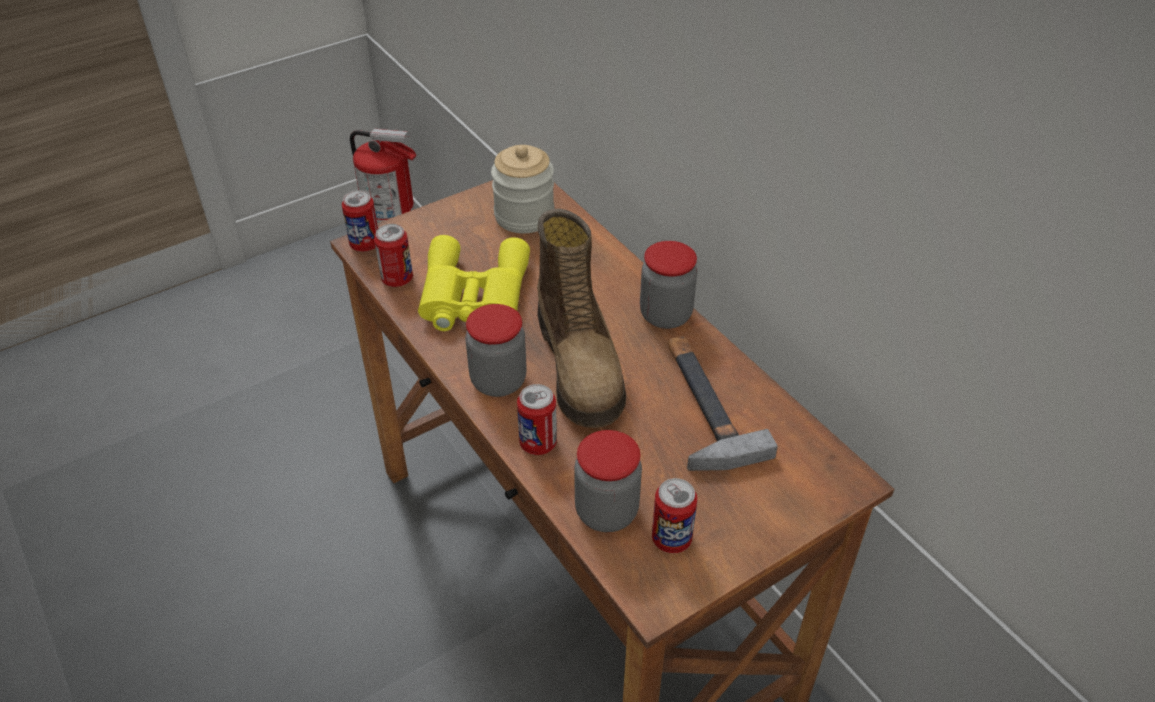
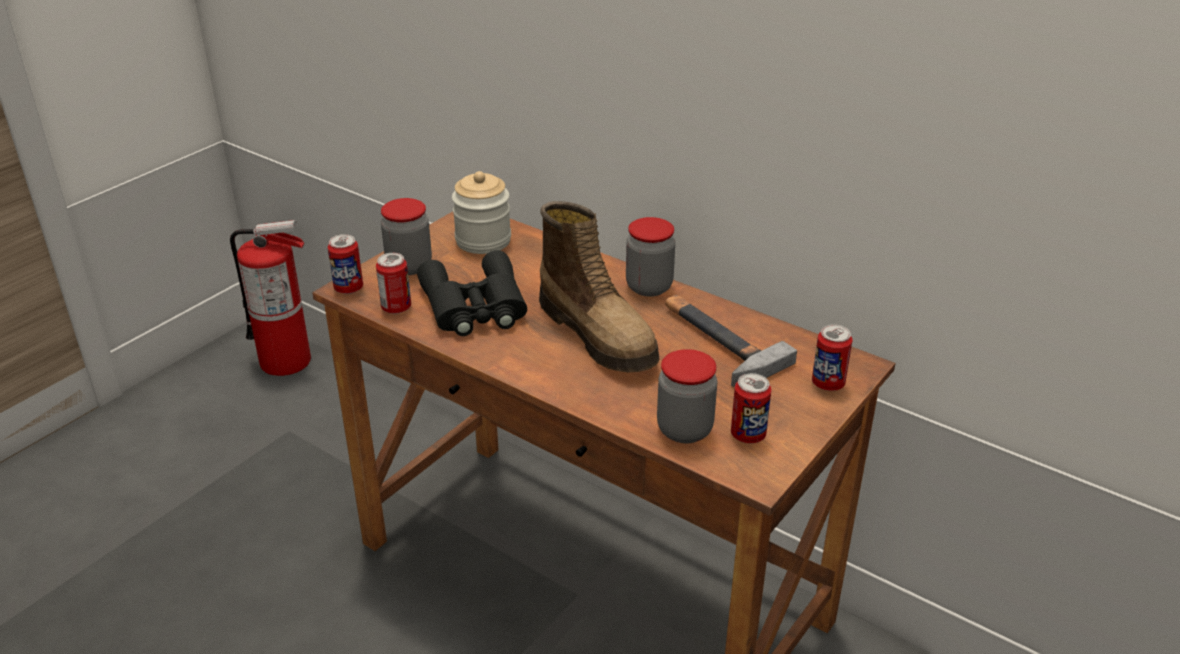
camera: 20 degrees left, 10 degrees down
(473, 297) = (474, 307): yellow binoculars -> black binoculars
(498, 381) = (536, 361): jar -> jar (409, 266)
(538, 443) = (598, 397): can -> can (828, 383)

